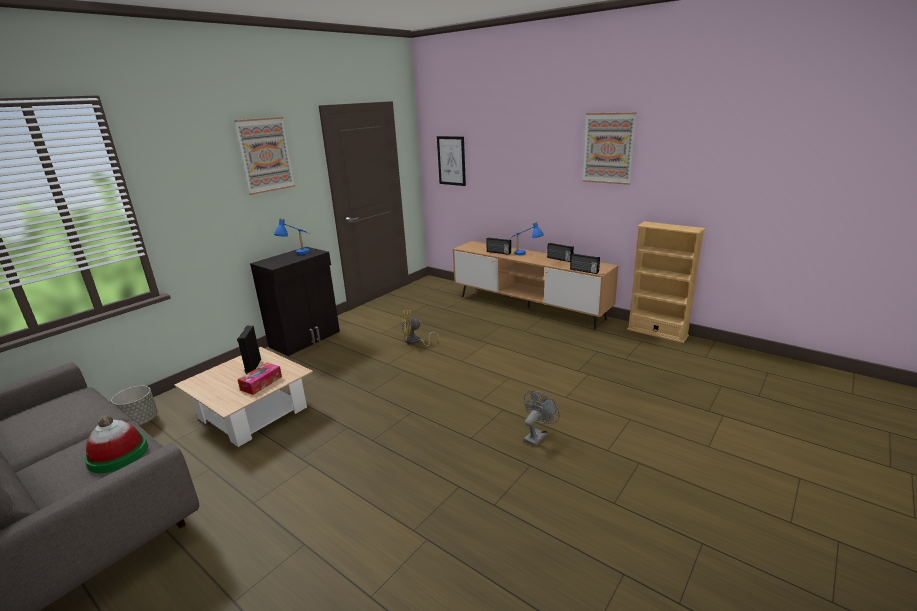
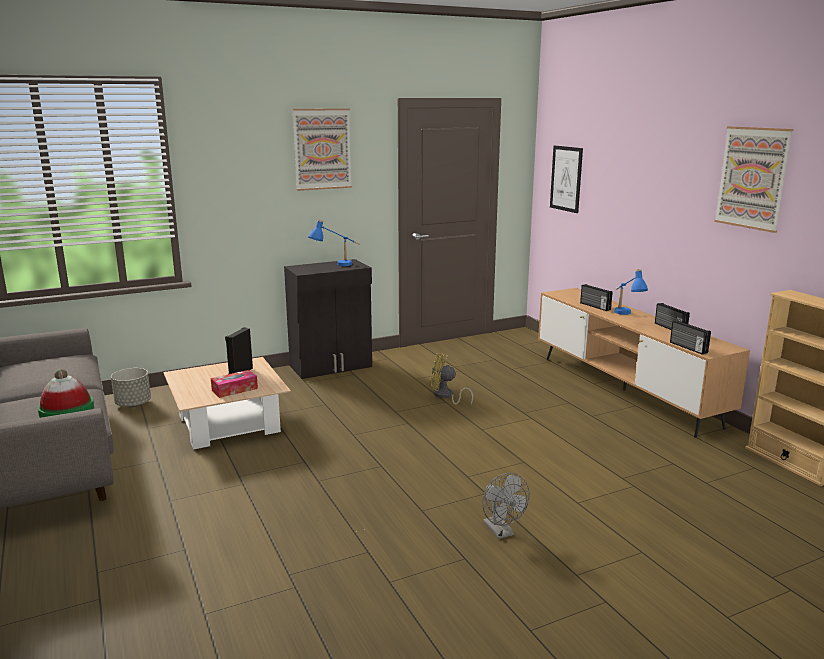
camera: 25 degrees right, 5 degrees down
(537, 436) = (501, 532): grey fan -> grey fan turned 90 degrees clockwise

